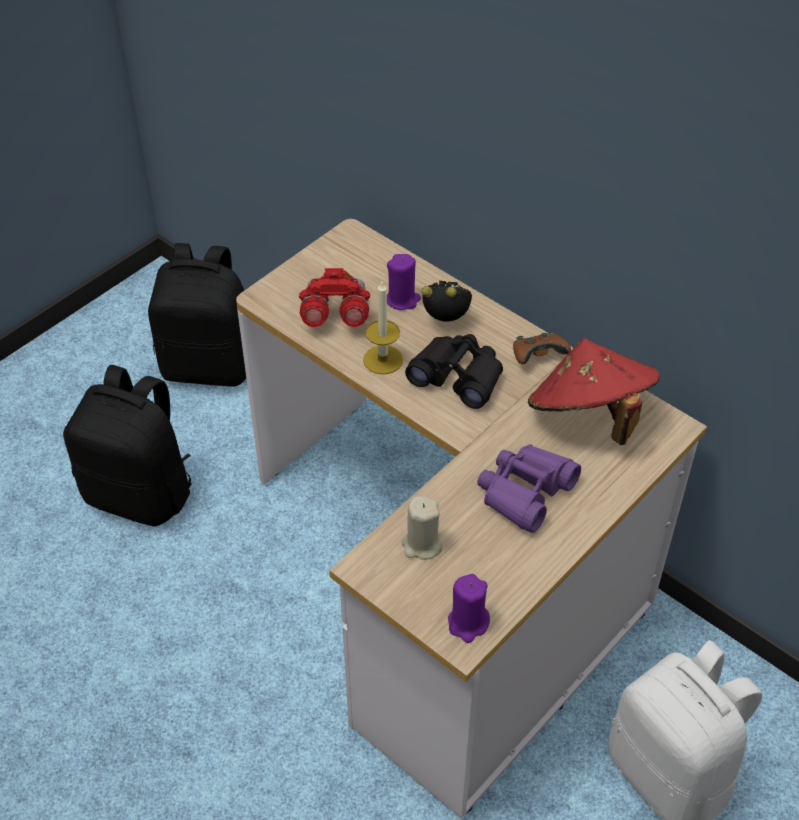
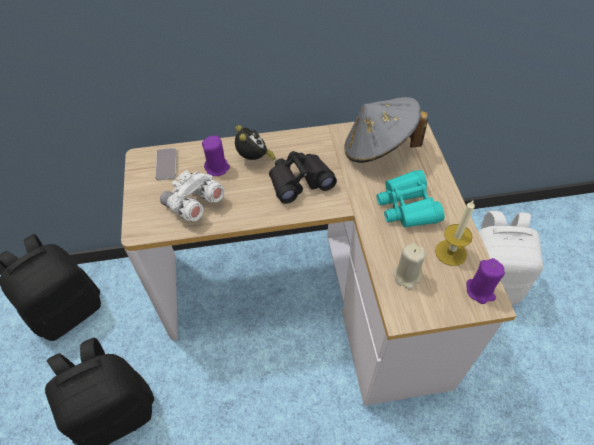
camera: 50 degrees left, 5 degrees up
(334, 315) = (194, 205): red binoculars -> white binoculars
(363, 259) = (166, 164): none -> phone
(383, 360) = (252, 205): candle -> candle (450, 252)
(448, 320) = (254, 159): alarm clock -> alarm clock turned 105 degrees clockwise
(525, 492) = (407, 206): purple binoculars -> turquoise binoculars
(537, 357) = (319, 142): brown game controller -> none
(588, 417) = (378, 149): red hat -> grey hat

